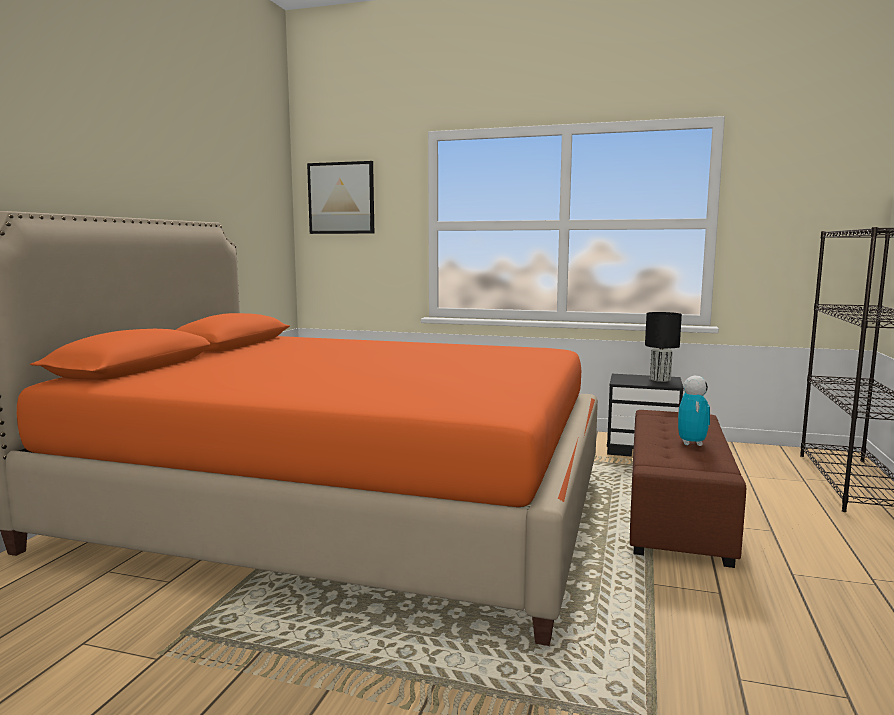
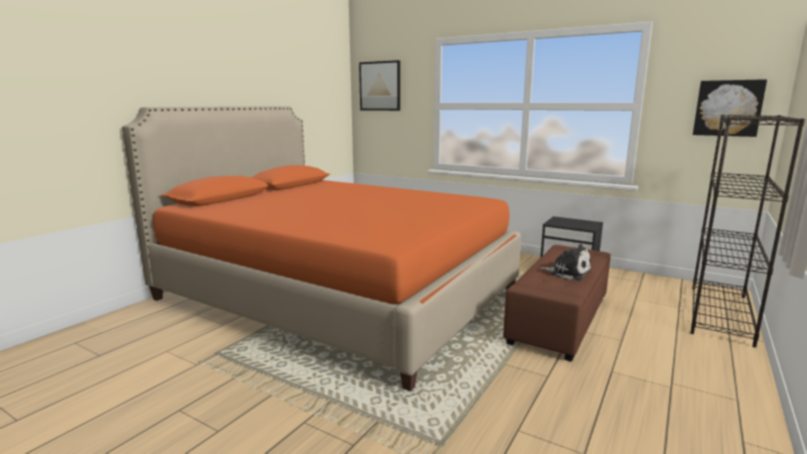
camera: 15 degrees right, 5 degrees up
(659, 379) = (584, 223): black table lamp -> none
(691, 443) = (567, 272): toy robot -> plush toy
(821, 224) = (728, 108): none -> picture

